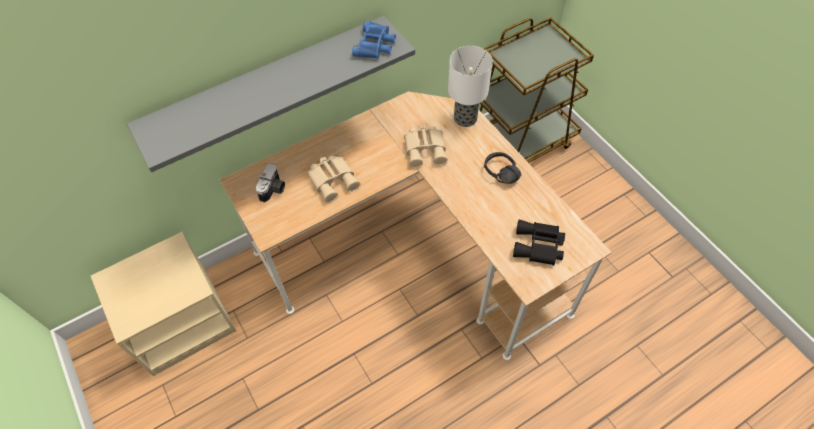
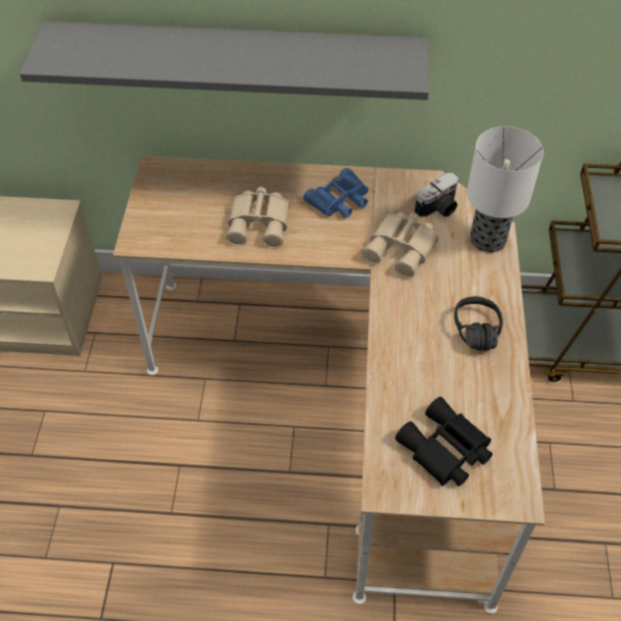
camera: 35 degrees right, 5 degrees down
(274, 189) = (186, 197): camera -> camera (439, 208)
(375, 44) = (383, 64): blue binoculars -> blue binoculars (340, 200)

